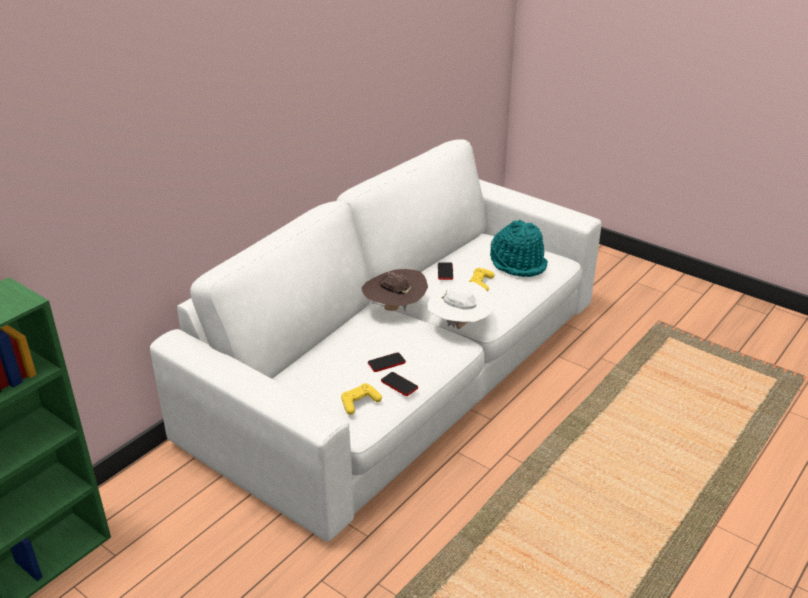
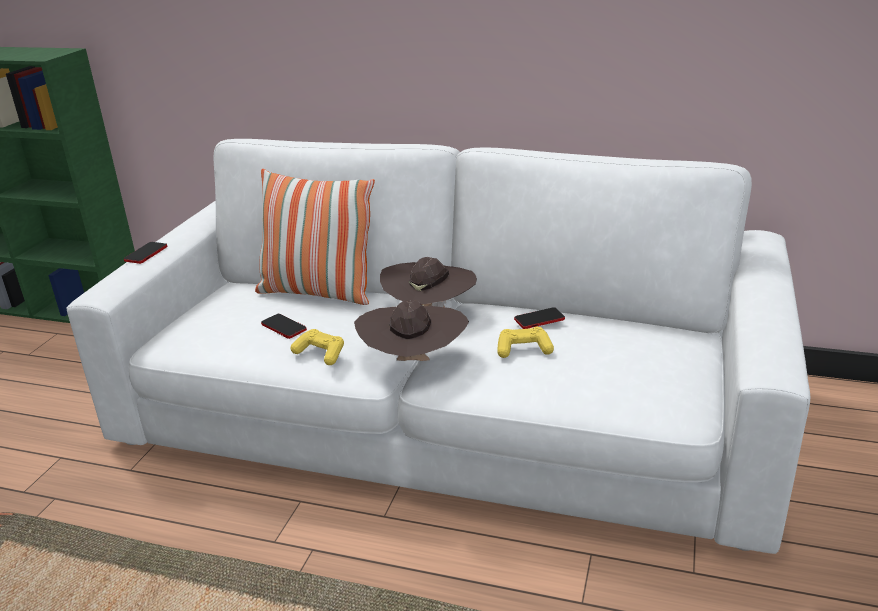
camera: 70 degrees right, 5 degrees down
(329, 346) = (317, 292): none -> pillow
(359, 403) = (197, 331): yellow game controller -> yellow game controller (320, 353)
(399, 384) = (240, 345): phone -> phone (146, 253)
(459, 326) = (413, 363): white hat -> brown hat
(518, 263) = (615, 368): turquoise hat -> none

